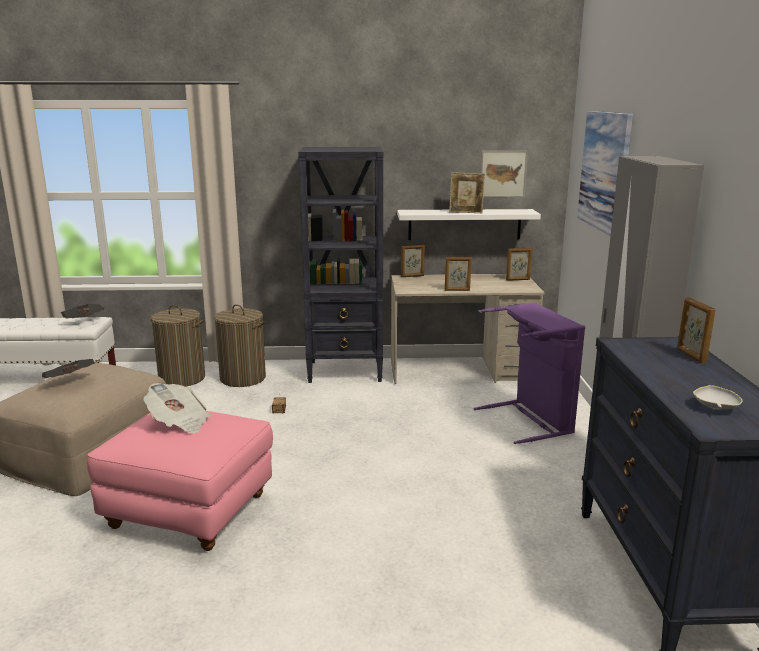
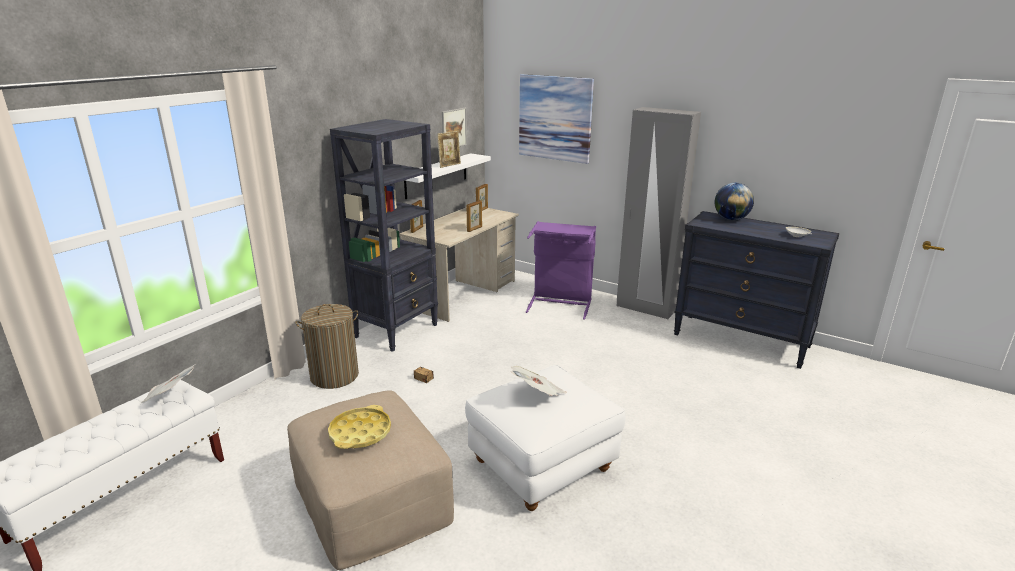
camera: 55 degrees left, 5 degrees up
(70, 382) = (360, 433): newspaper -> yellow tray
(182, 378) = (281, 406): laundry basket -> none
(190, 511) = (542, 465): pink ottoman -> white ottoman
(690, 356) = (731, 219): picture frame -> globe

